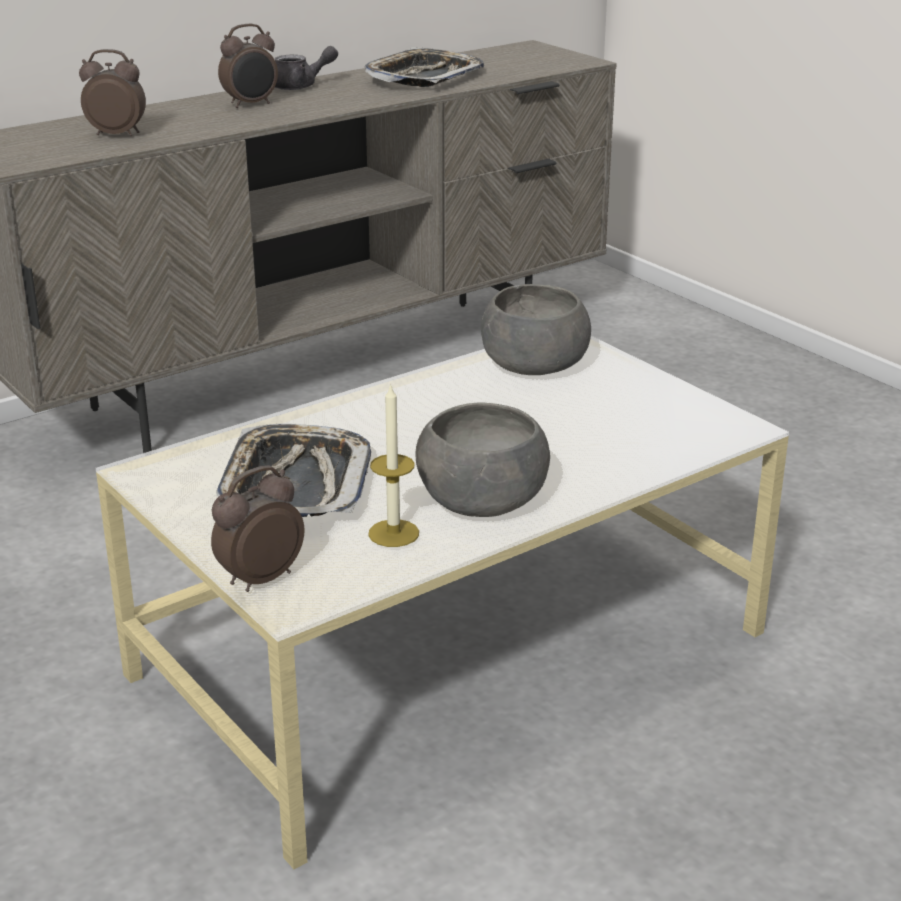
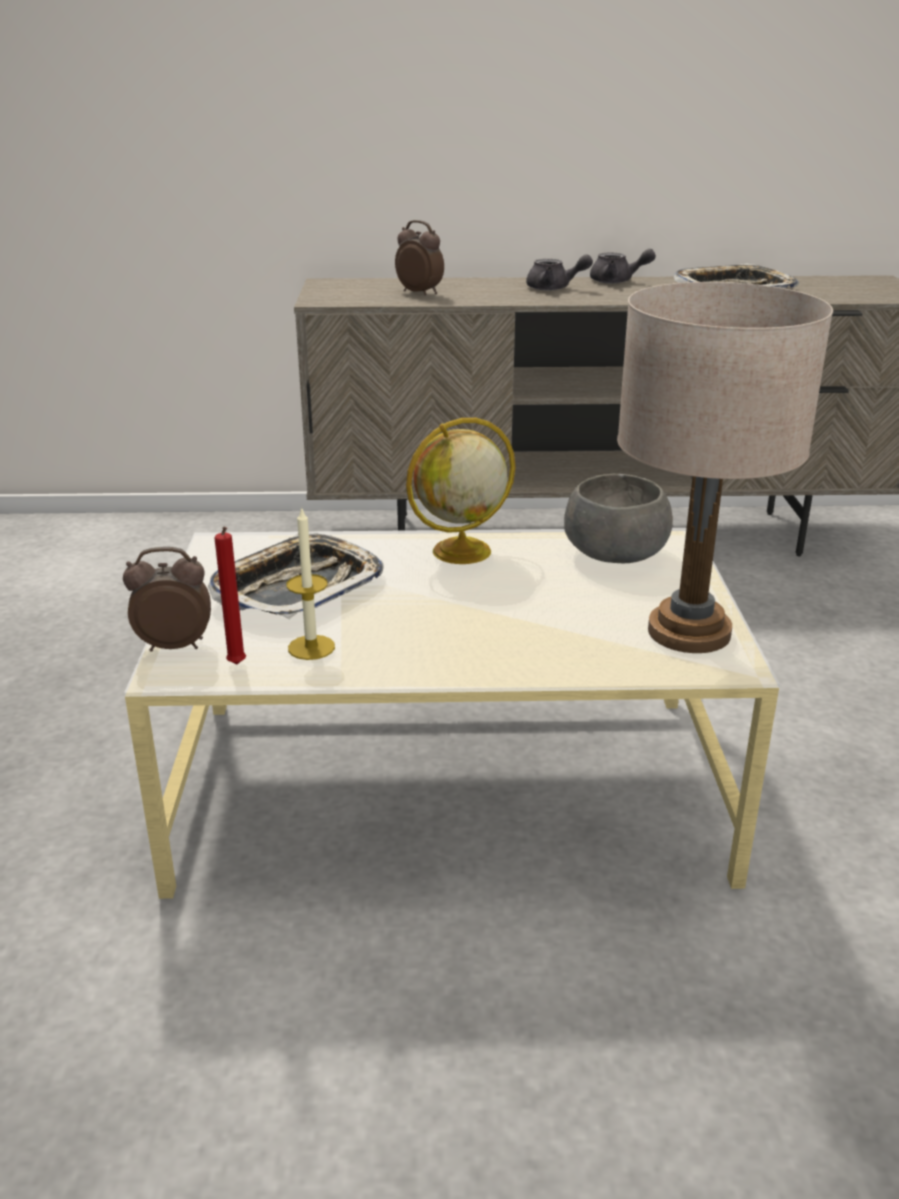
camera: 35 degrees right, 0 degrees up
(251, 104) = (554, 288): alarm clock -> grey teapot
(350, 574) = (237, 666): none -> red candle
(400, 405) = (460, 552): none -> globe
(482, 501) = (413, 647): grey bowl -> none
(679, 414) = (689, 632): none -> beige table lamp

